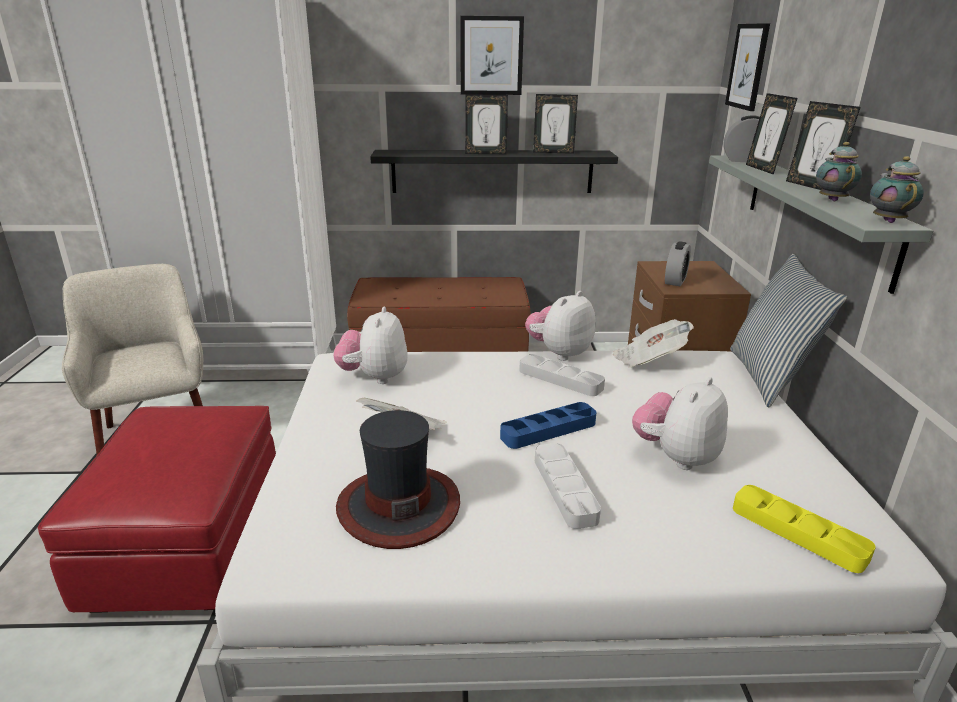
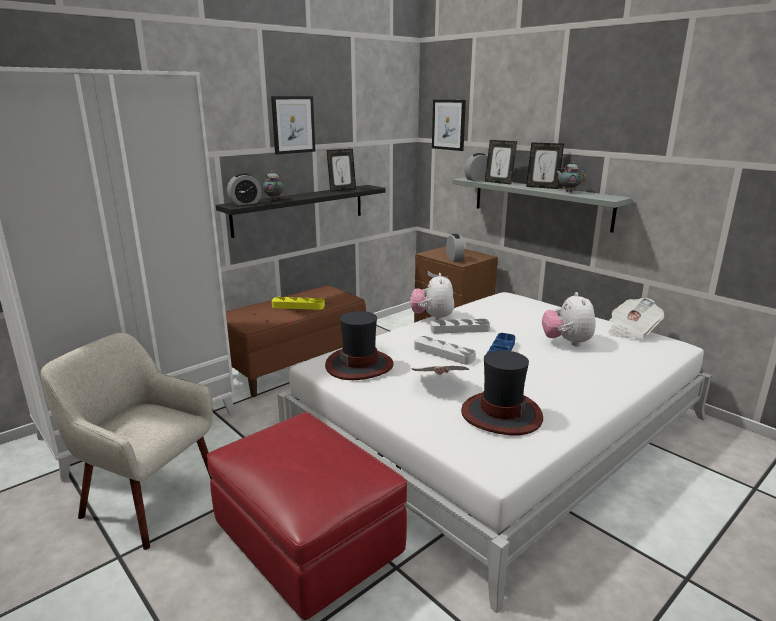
camera: 40 degrees left, 5 degrees down
(374, 377) = (359, 365): plush toy -> hat
(403, 152) = (245, 203): none -> alarm clock
(485, 153) = (304, 196): picture frame -> none
(564, 489) = (552, 373): grey tray -> grey tray (444, 353)
(649, 360) = (479, 307): newspaper -> newspaper (631, 331)
(769, 377) = (538, 298): pillow -> none
(798, 532) = (650, 350): yellow tray -> yellow tray (298, 306)
(887, 221) = (610, 196): teapot -> teapot (273, 200)

